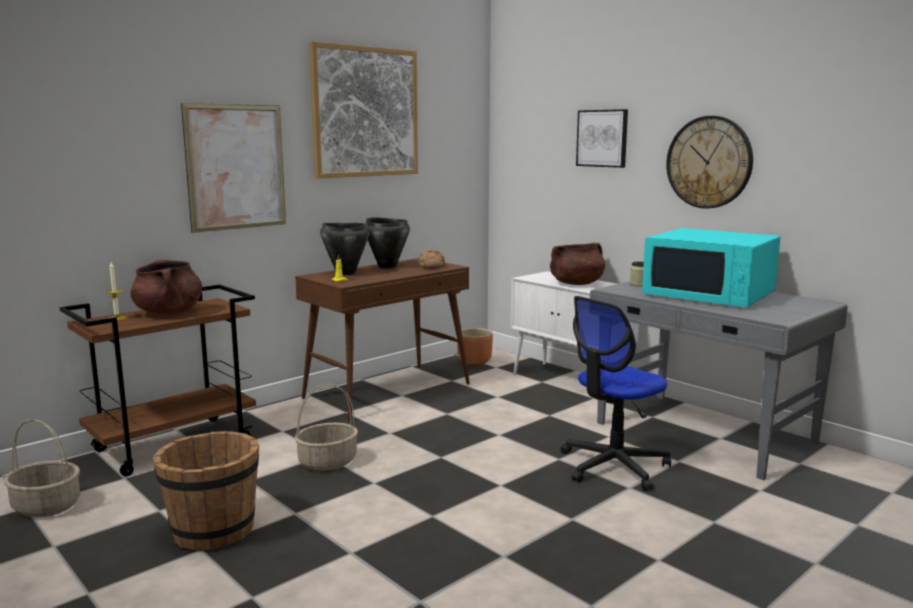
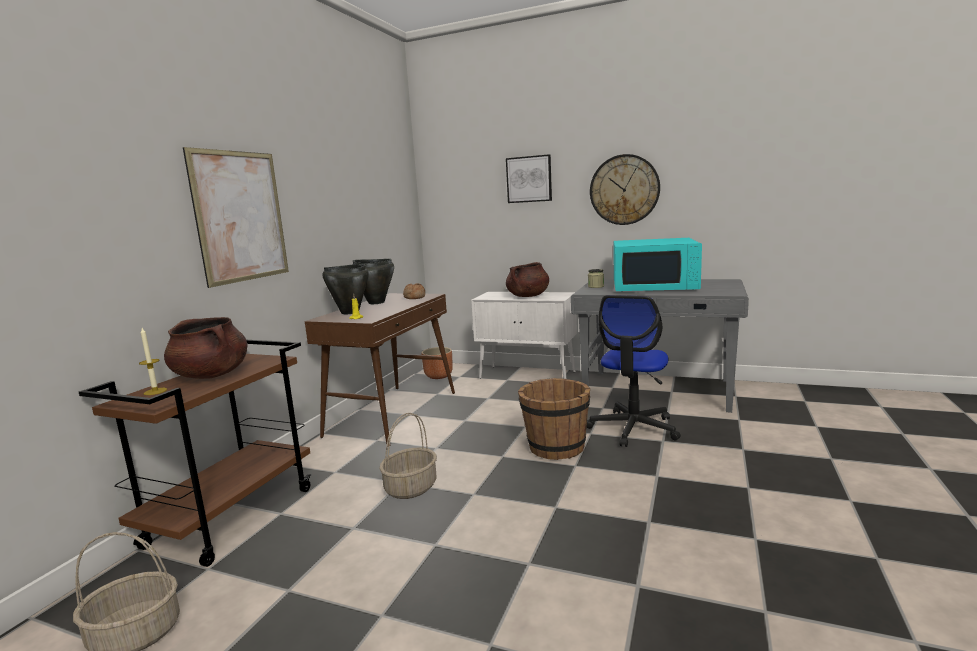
camera: 25 degrees left, 0 degrees up
(213, 530) = (372, 590): brown bucket -> brown bucket (555, 447)
(365, 112) = (336, 163): picture -> none

